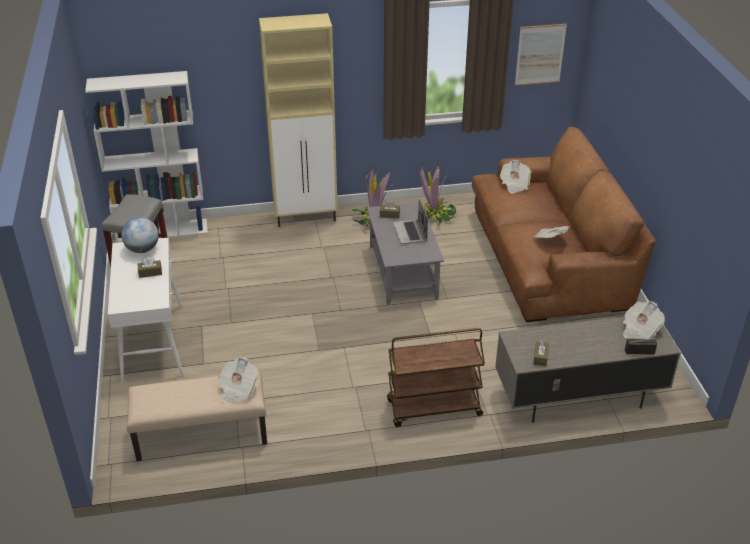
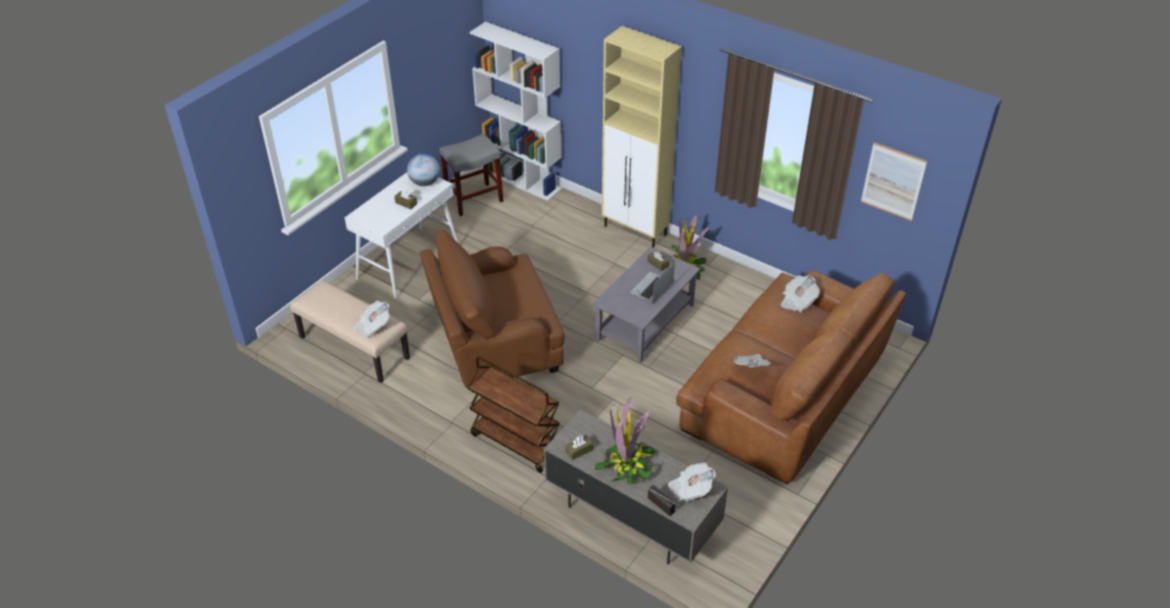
camera: 45 degrees right, 5 degrees up
(315, 354) = (494, 343): none -> brown armchair
(434, 216) = (739, 292): potted plant -> potted plant (627, 465)

